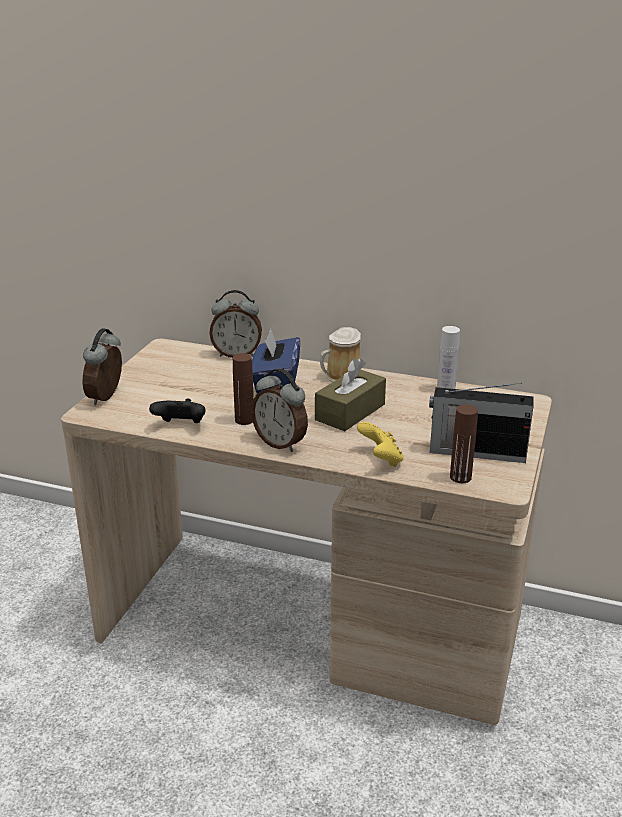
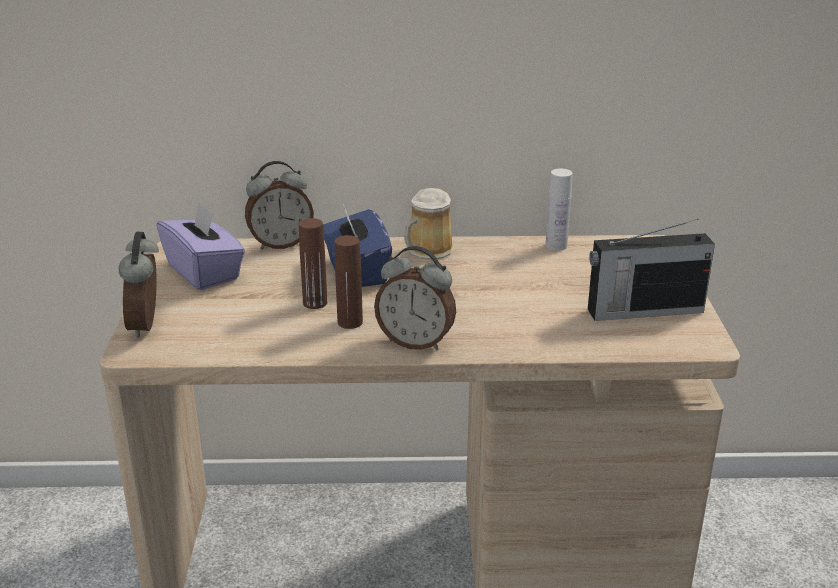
camera: 20 degrees left, 0 degrees up
(170, 366) = (204, 272): none -> purple tissue box
(181, 426) = (274, 344): black game controller -> none
(350, 412) = (469, 290): brown tissue box -> none
(381, 460) = (547, 339): yellow game controller -> none
(460, 477) = (649, 342): brown bottle -> brown bottle (315, 303)

